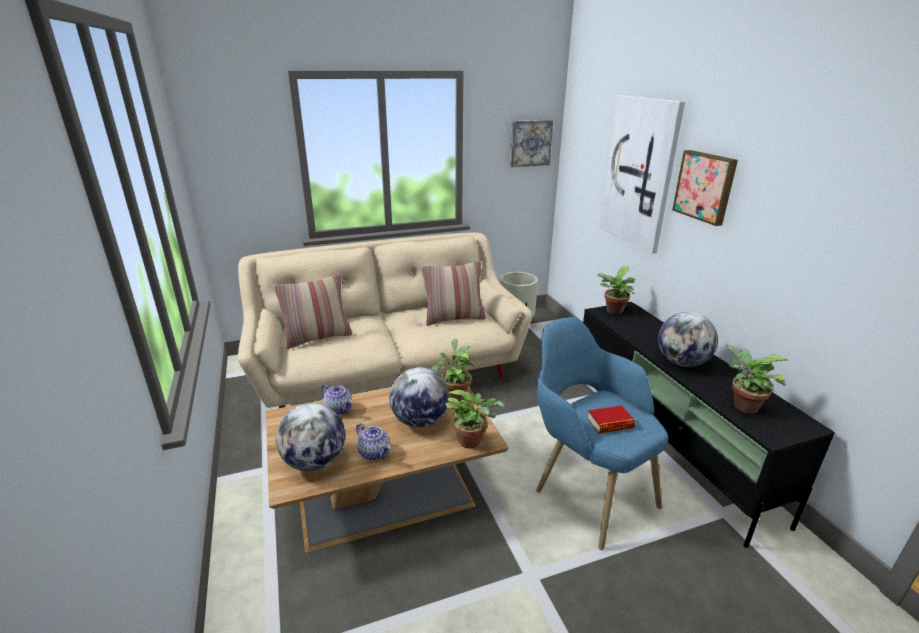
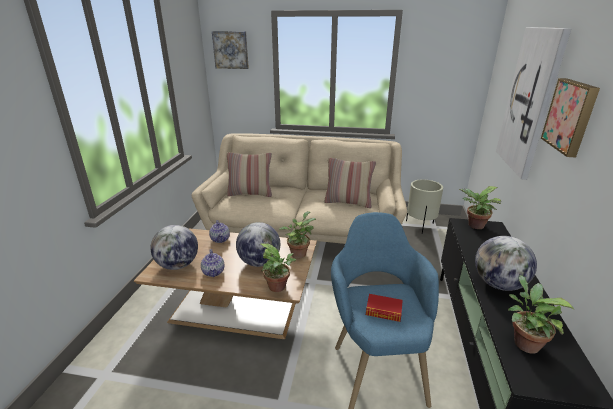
camera: 30 degrees right, 0 degrees up
(530, 143) = (459, 73): picture -> picture (231, 50)

